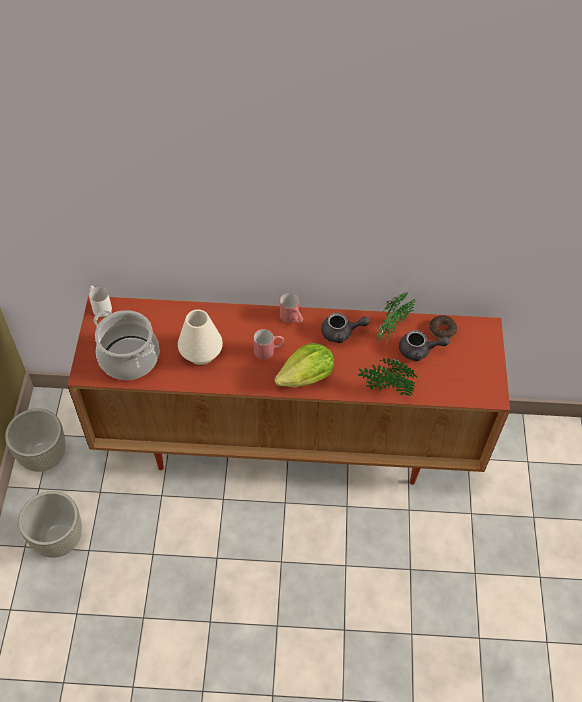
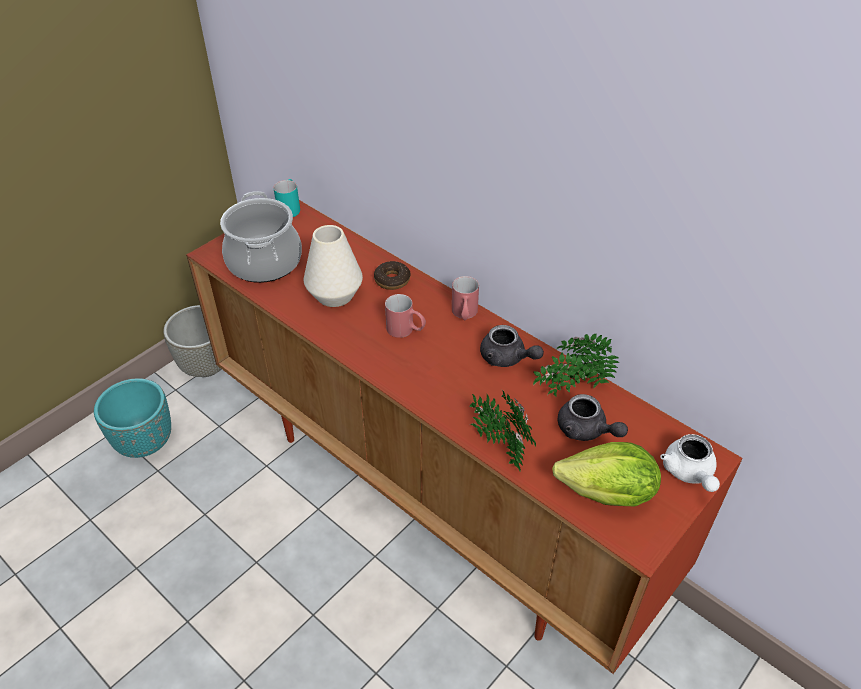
camera: 40 degrees right, 10 degrees down
(59, 539) = (145, 444): grey planter -> turquoise planter
(100, 306) = (290, 207): white mug -> turquoise mug
(306, 377) = (418, 379): lettuce -> lettuce (607, 494)
(442, 330) = (640, 425): donut -> donut (392, 280)
(485, 342) = (689, 473): none -> white teapot

